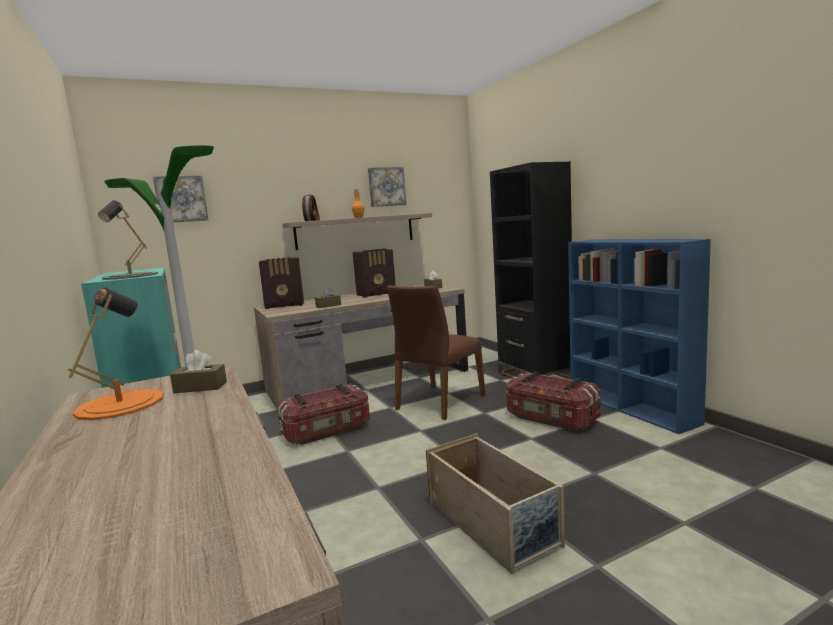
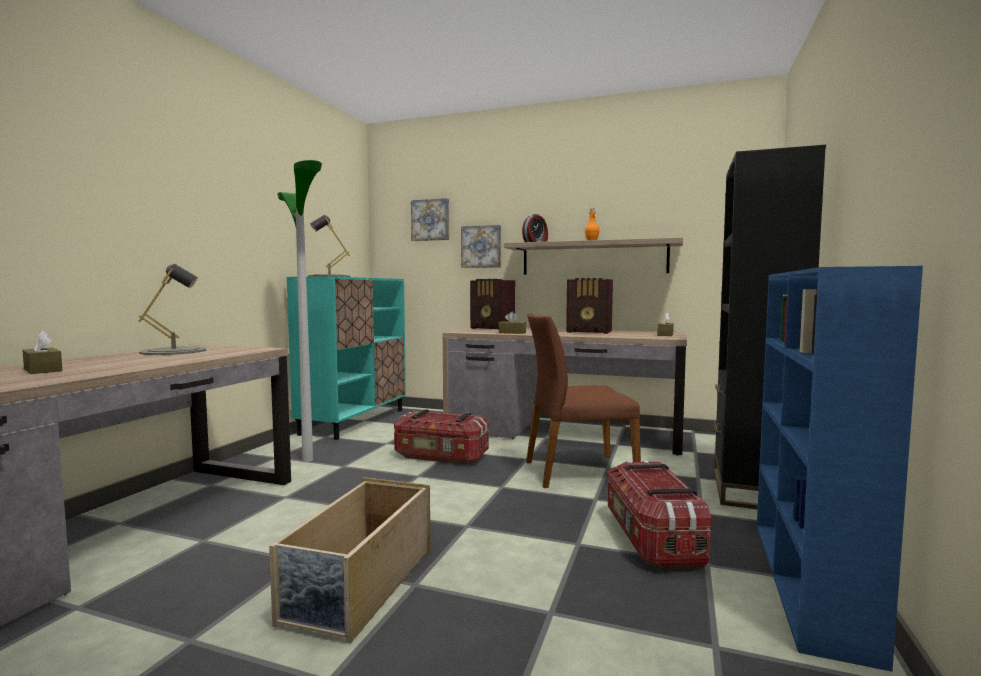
camera: 45 degrees right, 5 degrees down
(120, 404) = (174, 351): orange table lamp -> grey table lamp
(200, 387) = (219, 353): brown tissue box -> brown tissue box (43, 370)
(386, 187) = (640, 206): picture -> picture (481, 247)

